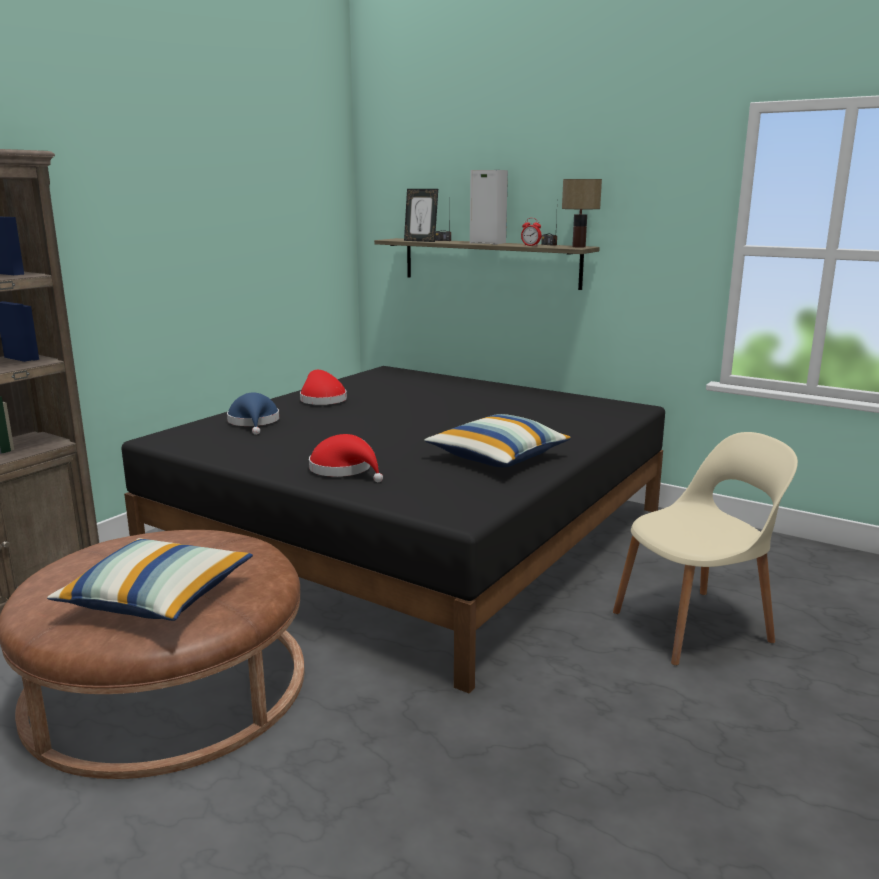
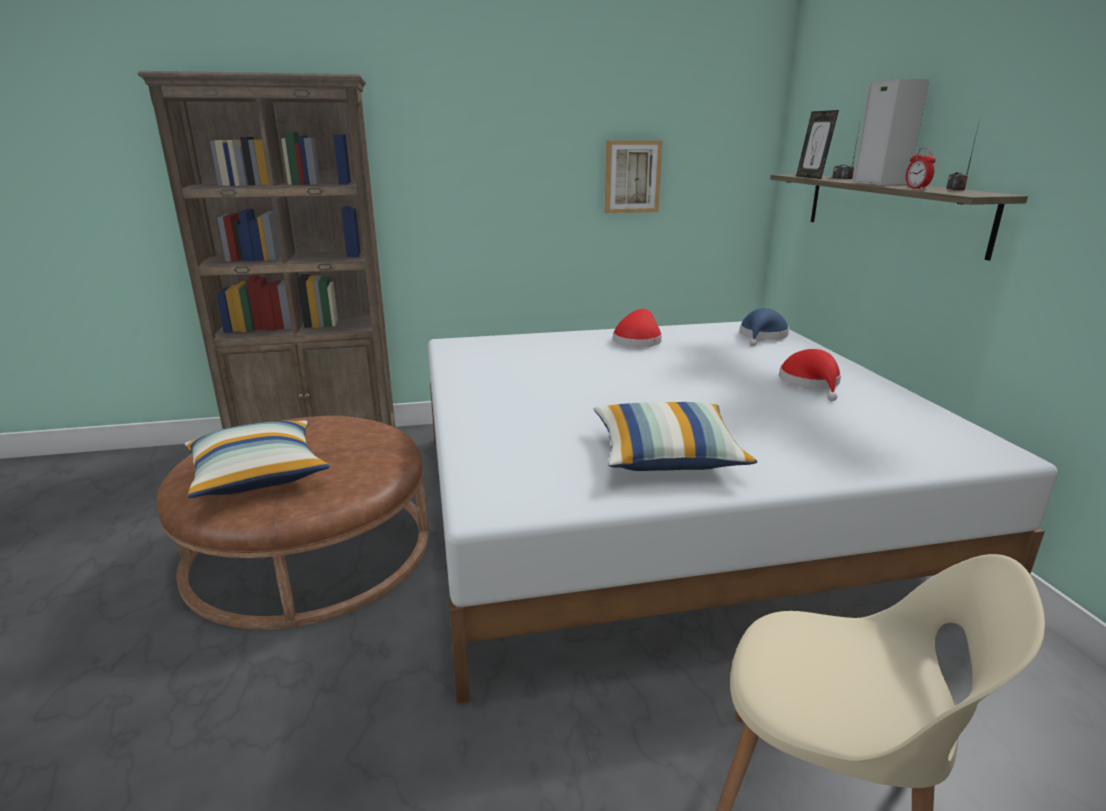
camera: 45 degrees right, 5 degrees up
(254, 422) = (540, 347): blue hat -> blue hat (762, 336)
(257, 248) = (632, 176): none -> picture
(344, 470) = (506, 415): red hat -> red hat (811, 383)
(415, 535) = (661, 509): black bed -> white bed
(579, 247) = (984, 194): table lamp -> none

